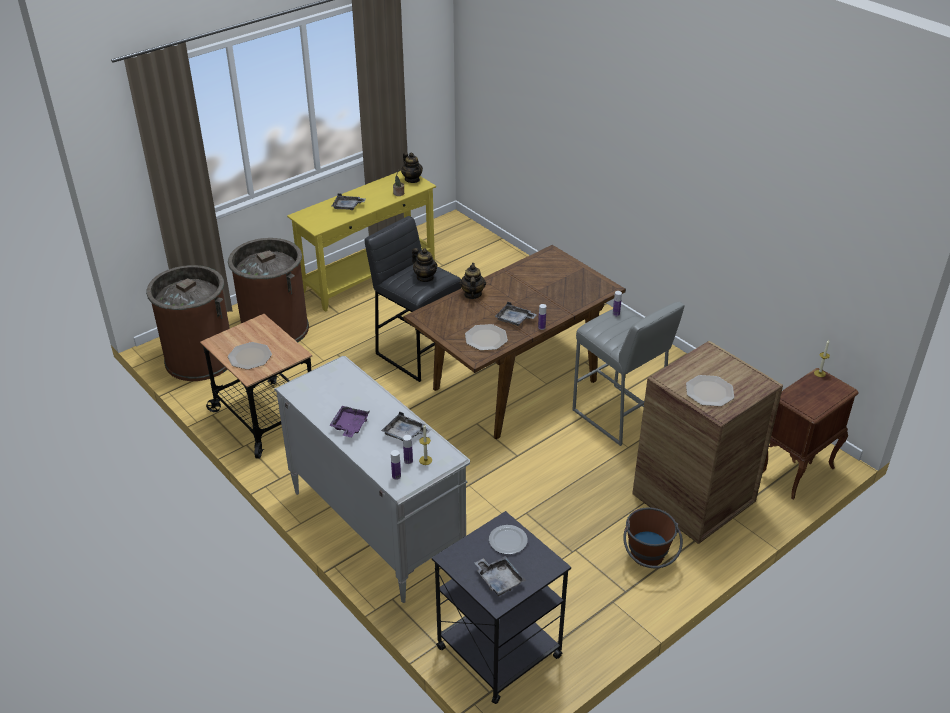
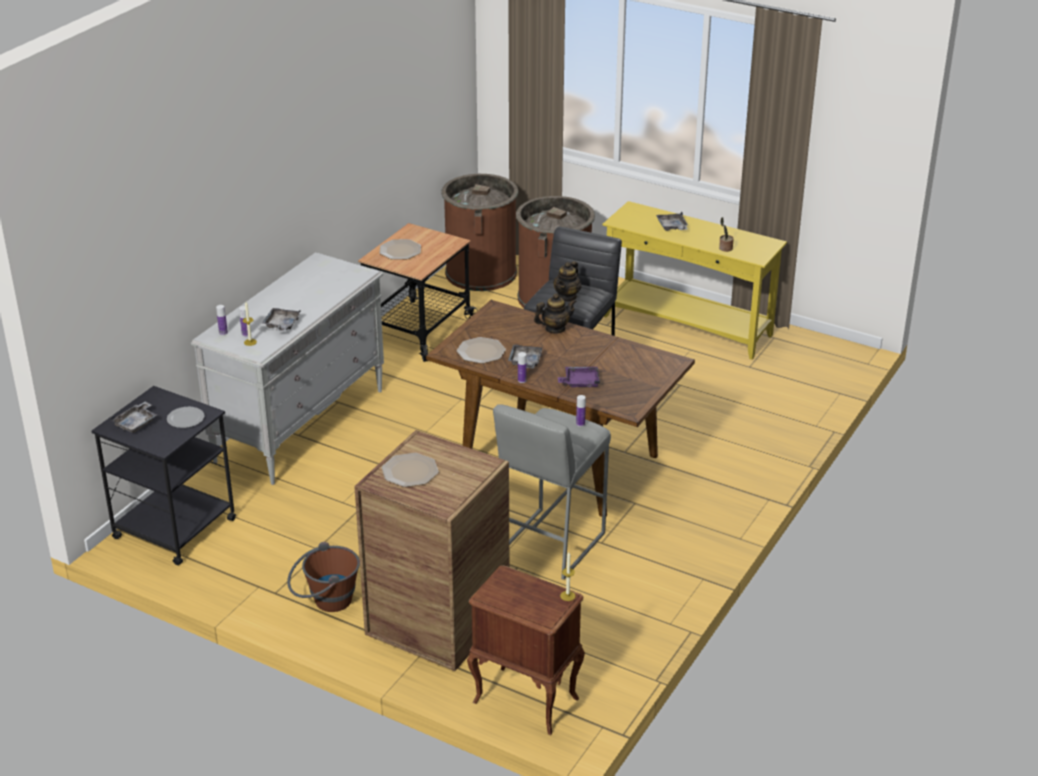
camera: 70 degrees right, 5 degrees down
(349, 426) = (280, 296): purple tray -> purple tray (580, 382)
(412, 179) = (763, 249): teapot -> none

